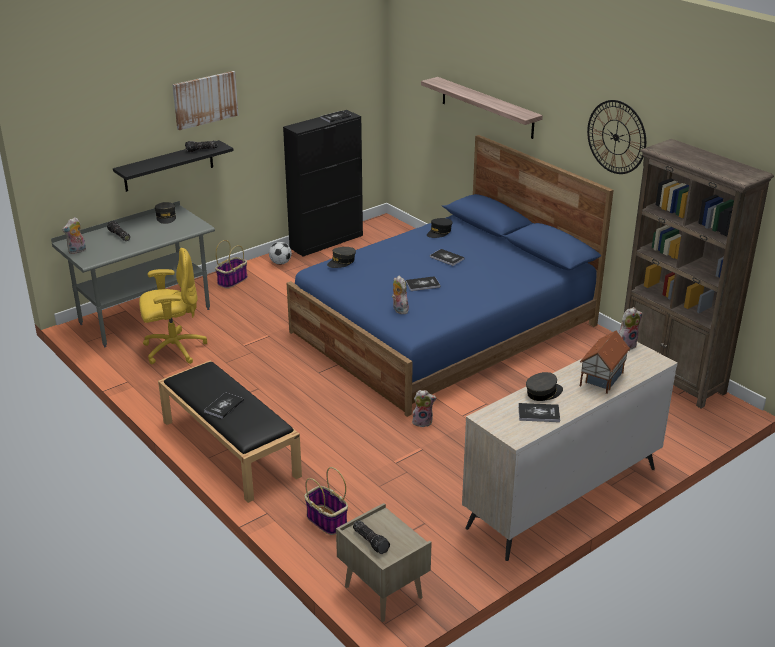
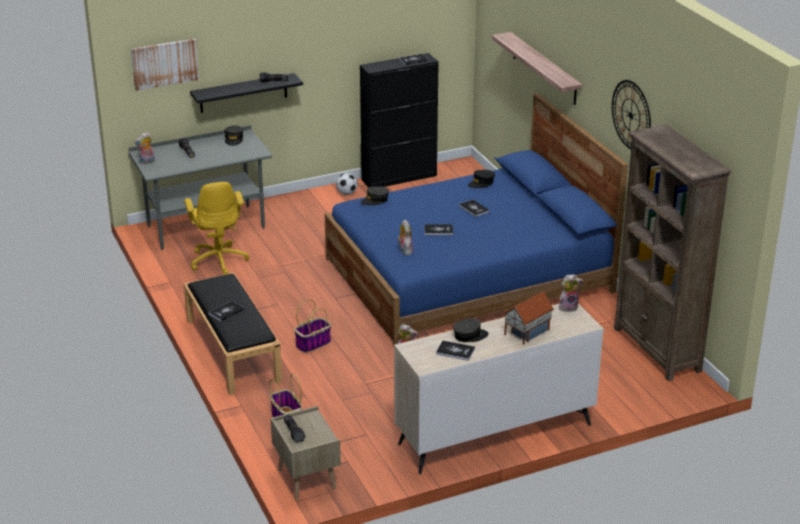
camera: 15 degrees right, 0 degrees up
(173, 349) = (219, 260): yellow office chair -> yellow office chair turned 75 degrees clockwise
(205, 99) = (282, 35): picture -> picture (164, 63)
(232, 280) = (295, 204): basket -> basket (313, 343)

